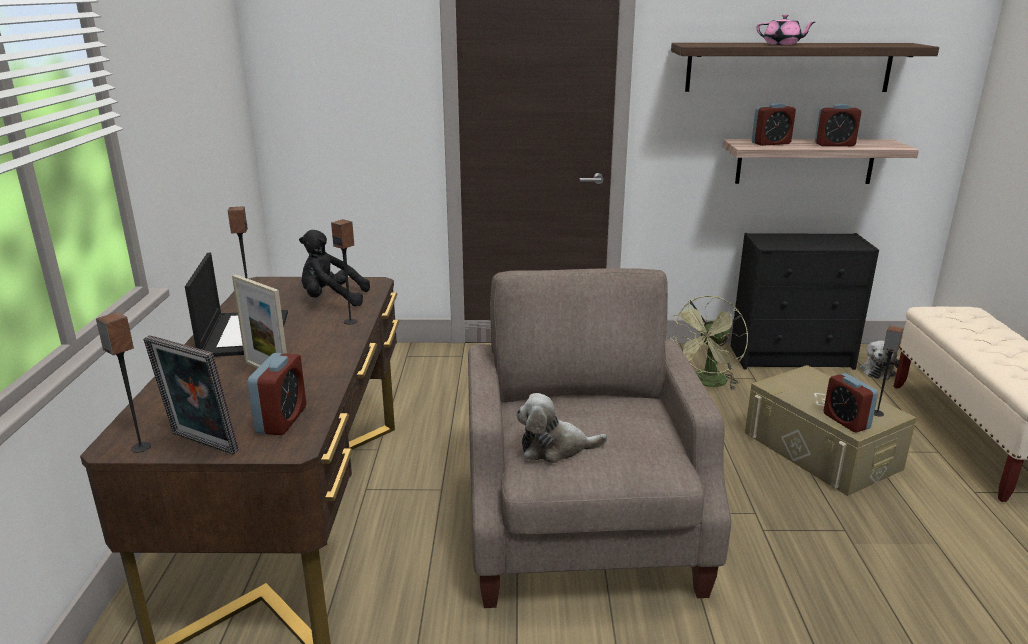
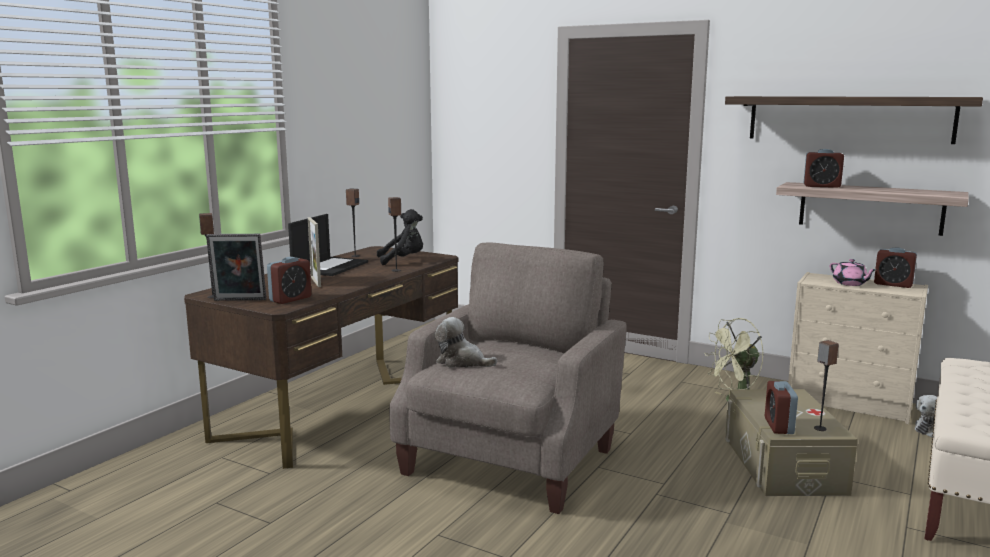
camera: 30 degrees right, 10 degrees down
(201, 445) = (239, 300): picture frame -> picture frame turned 60 degrees counterclockwise
(331, 300) = (403, 260): black plush toy -> black plush toy turned 135 degrees clockwise
(782, 44) = (828, 96): pink teapot -> pink teapot (850, 283)
(792, 357) = (850, 403): black dresser -> beige dresser
(834, 144) = (884, 190): alarm clock -> alarm clock (893, 284)

